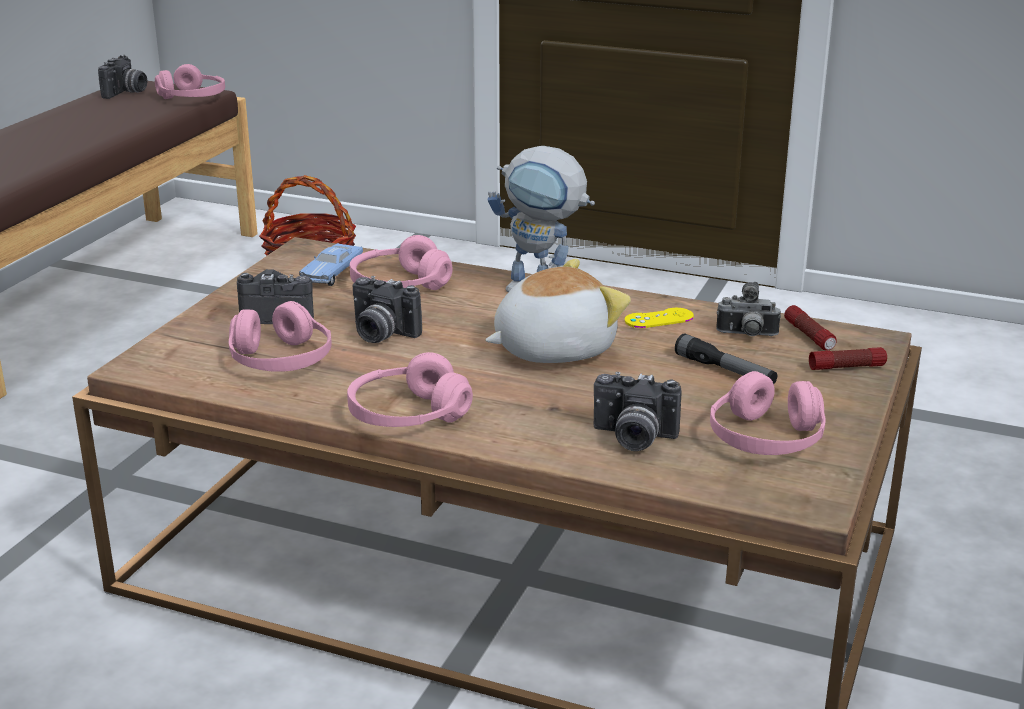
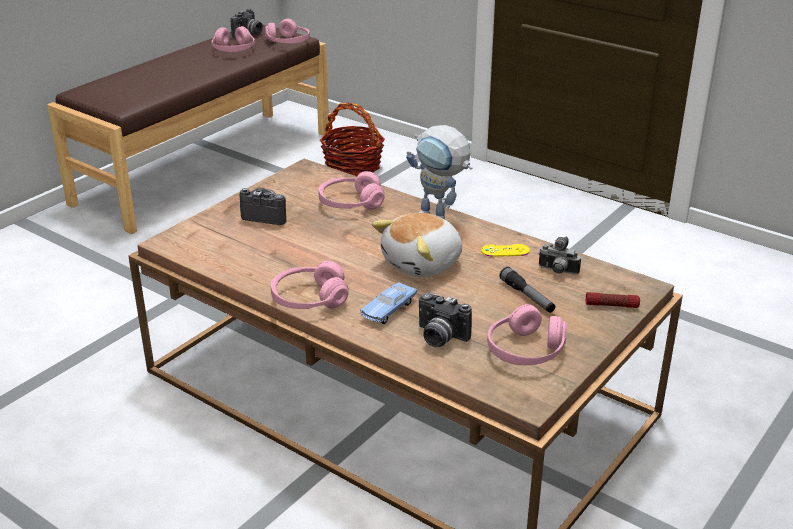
camera: 15 degrees right, 5 degrees up
(281, 360) = (252, 249): pink headphones -> pink headphones (233, 50)
(332, 273) = (313, 189): blue toy car -> blue toy car (388, 309)
(380, 334) = (321, 238): camera -> none
(552, 349) = (423, 264): plush toy -> plush toy turned 150 degrees clockwise
(809, 336) = (600, 278): flashlight -> none

